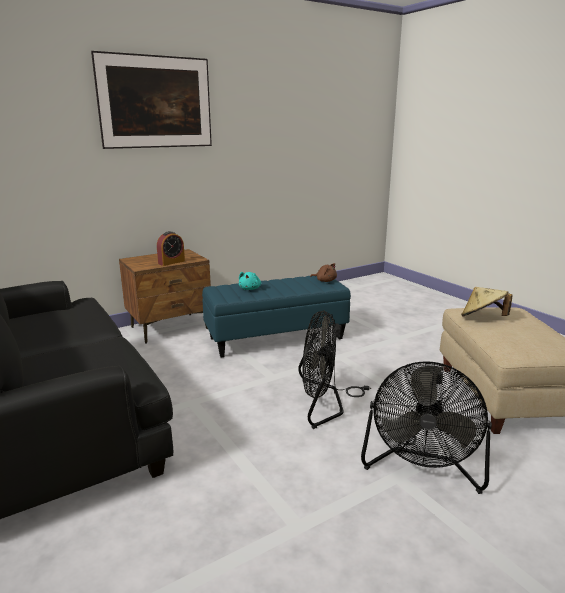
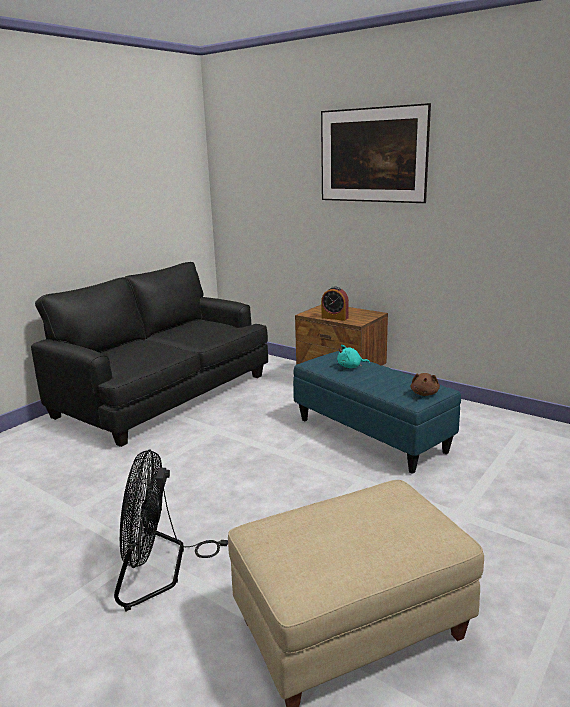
camera: 70 degrees right, 0 degrees up
(325, 400) = (256, 490): black fan -> none
(482, 318) = (372, 505): beige hat -> none

